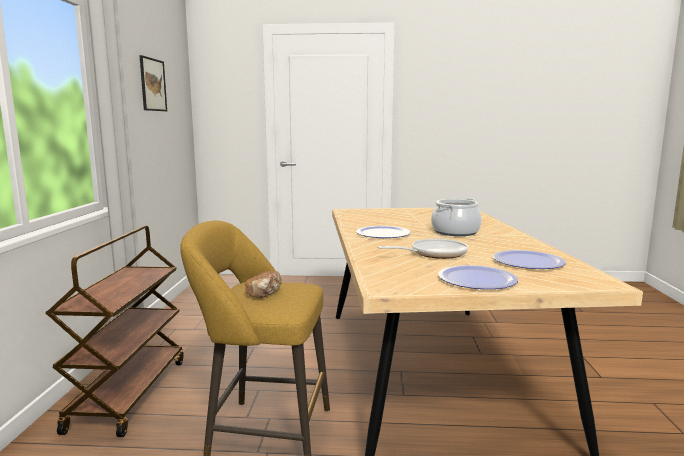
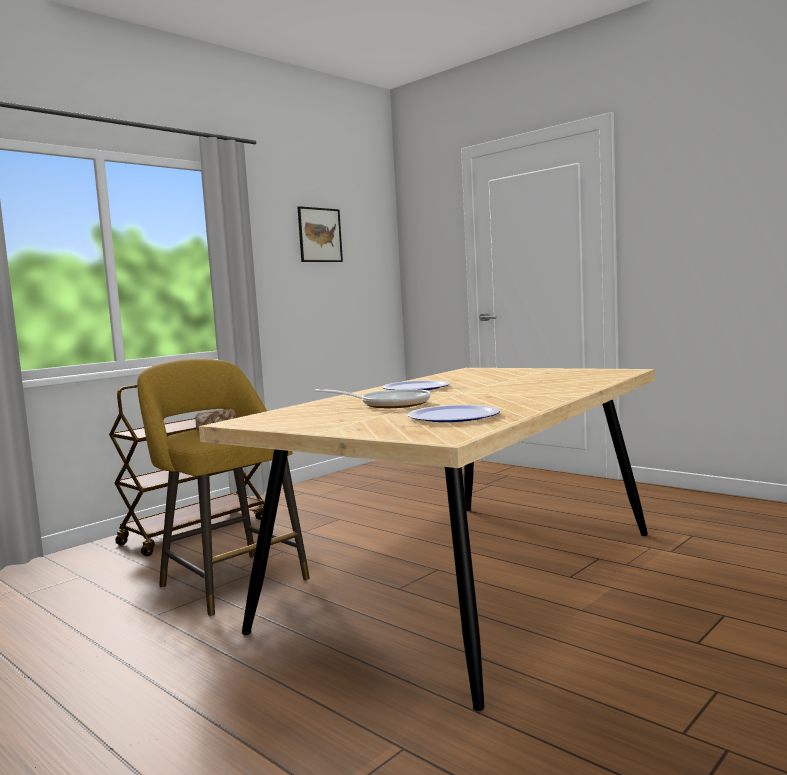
camera: 40 degrees right, 5 degrees down
(455, 232) = (501, 390): cooking pot -> none
(477, 279) = (335, 423): plate -> none

